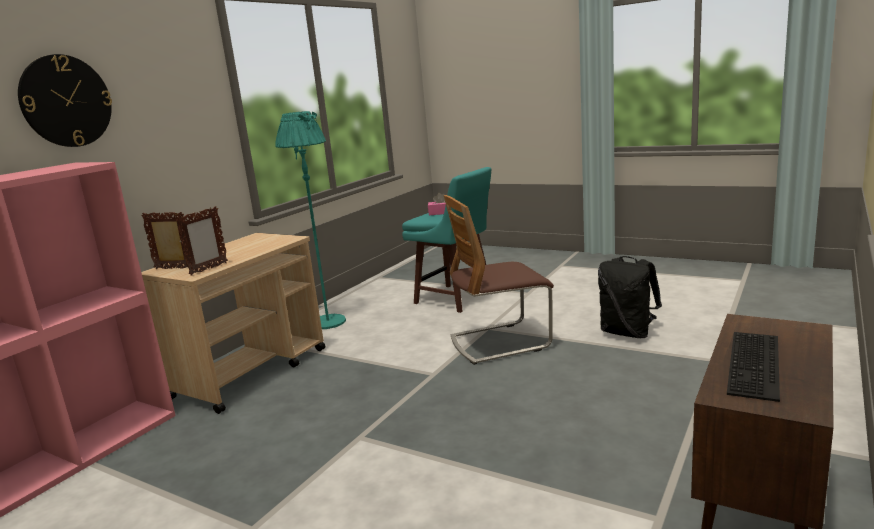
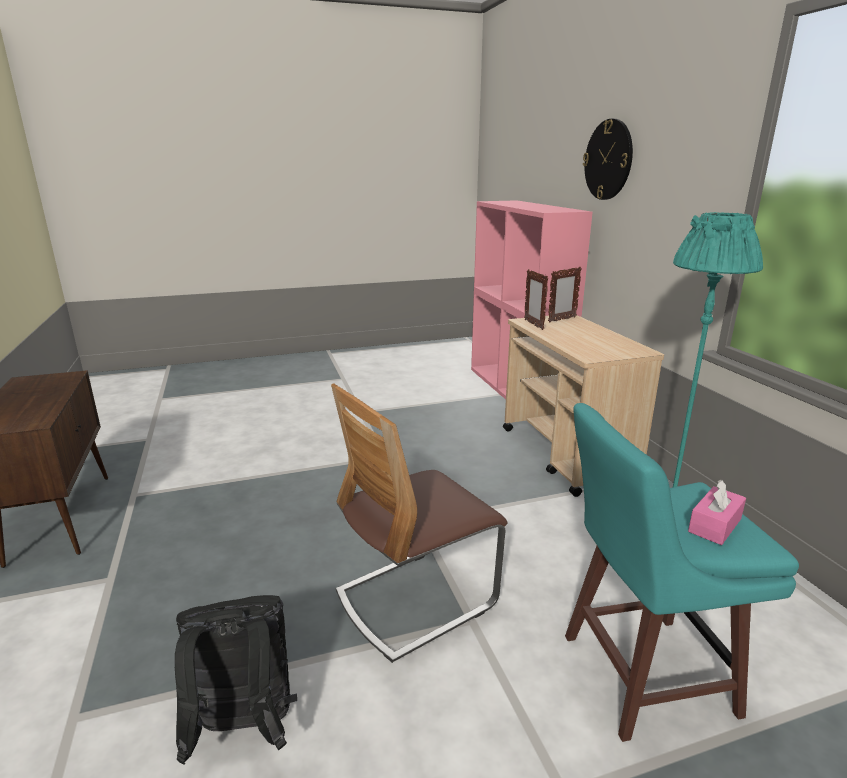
camera: 130 degrees right, 5 degrees up
(499, 342) = (416, 599): chair -> chair turned 150 degrees counterclockwise
(757, 365) = (40, 394): keyboard -> none

